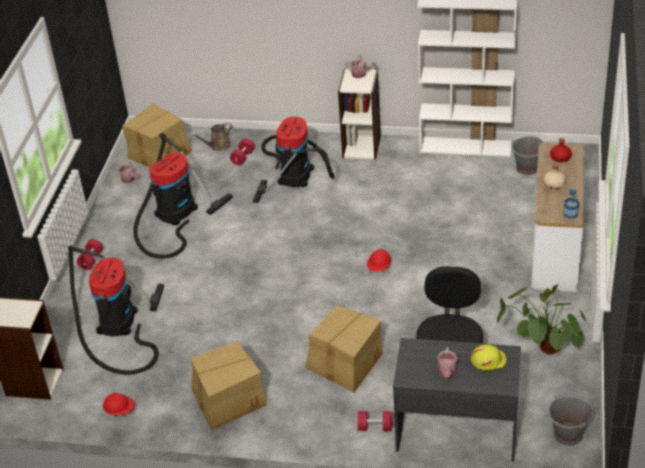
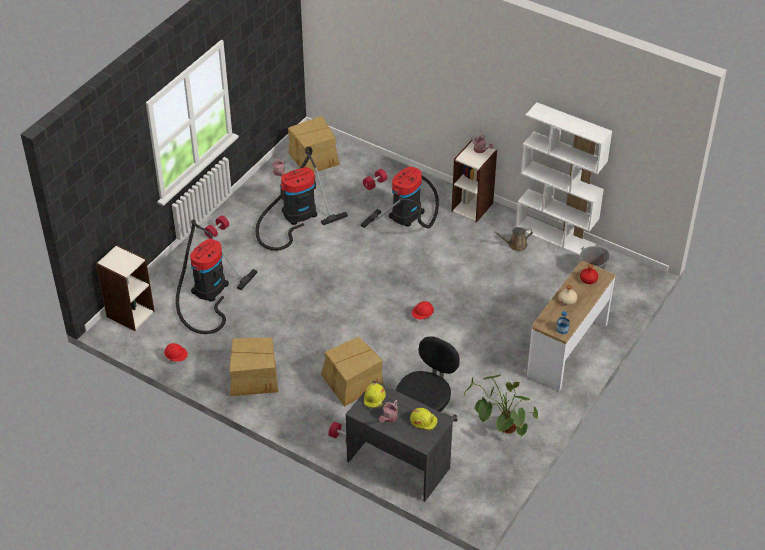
camera: 20 degrees right, 5 degrees up
(218, 146) = (362, 167): brown watering can -> brown watering can (515, 245)
(415, 357) = (374, 398): none -> yellow hard hat
(568, 435) = (476, 498): grey bucket -> none

